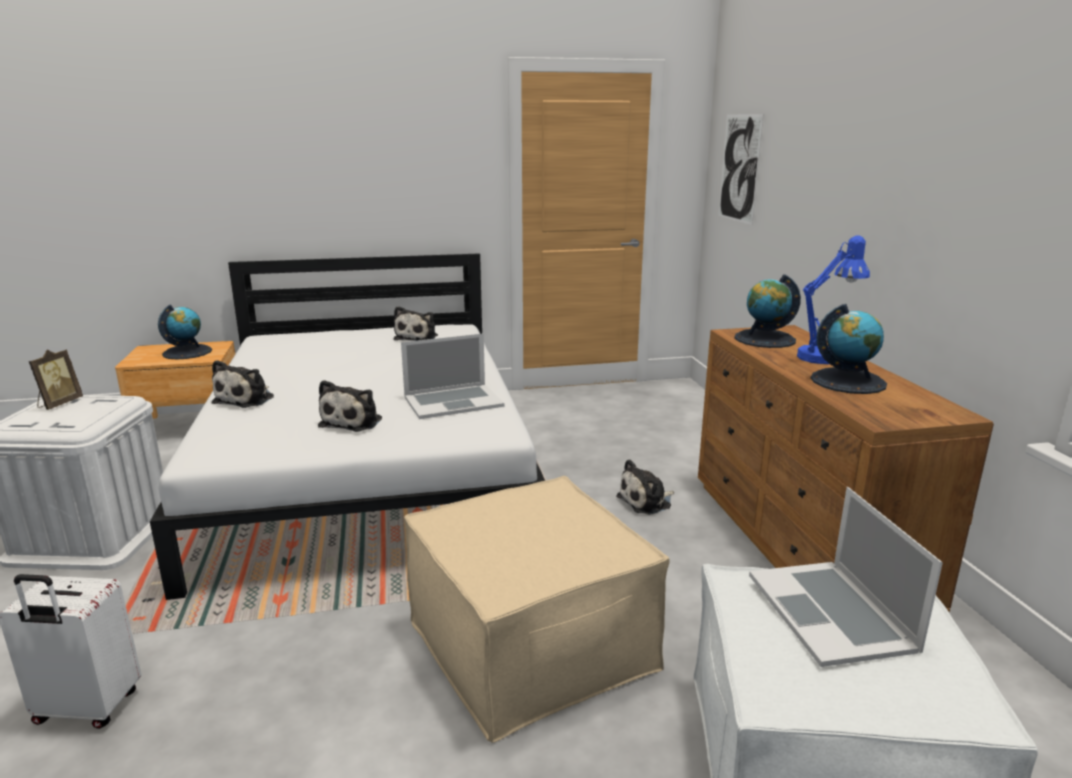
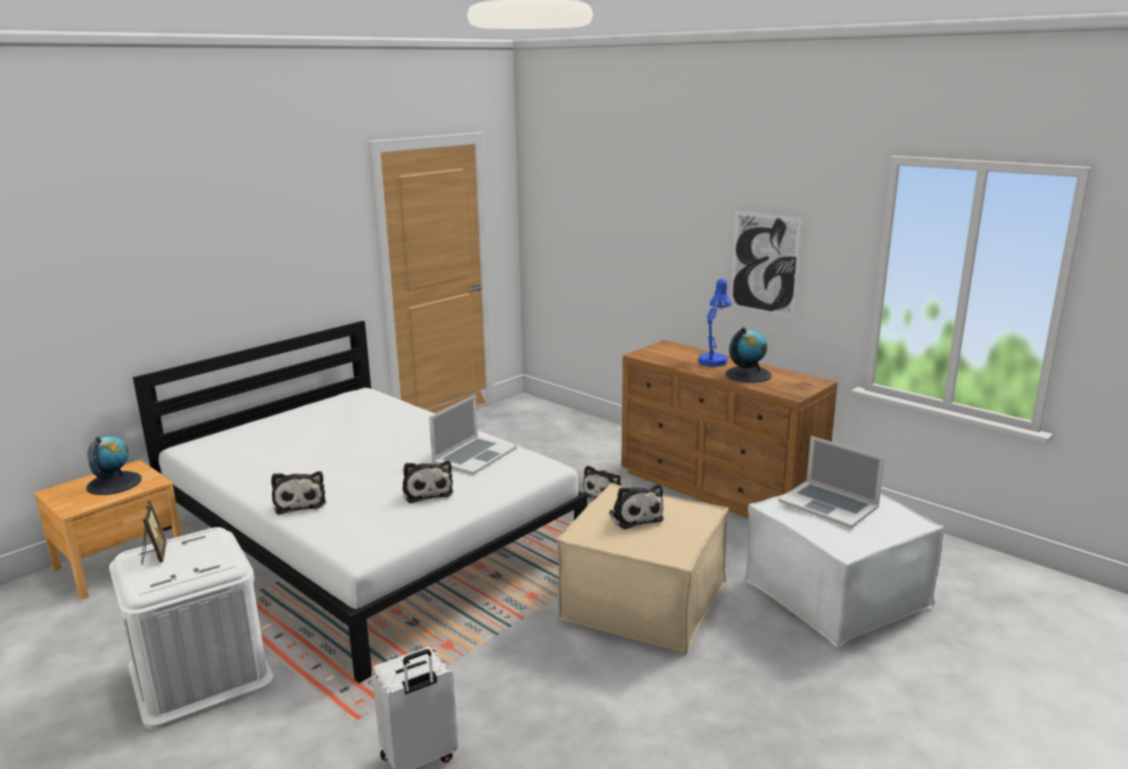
camera: 35 degrees left, 0 degrees up
(418, 337) = (345, 411): plush toy -> plush toy (634, 516)
(739, 168) = (563, 219): picture -> picture (764, 263)
(764, 339) = (665, 355): globe -> none

